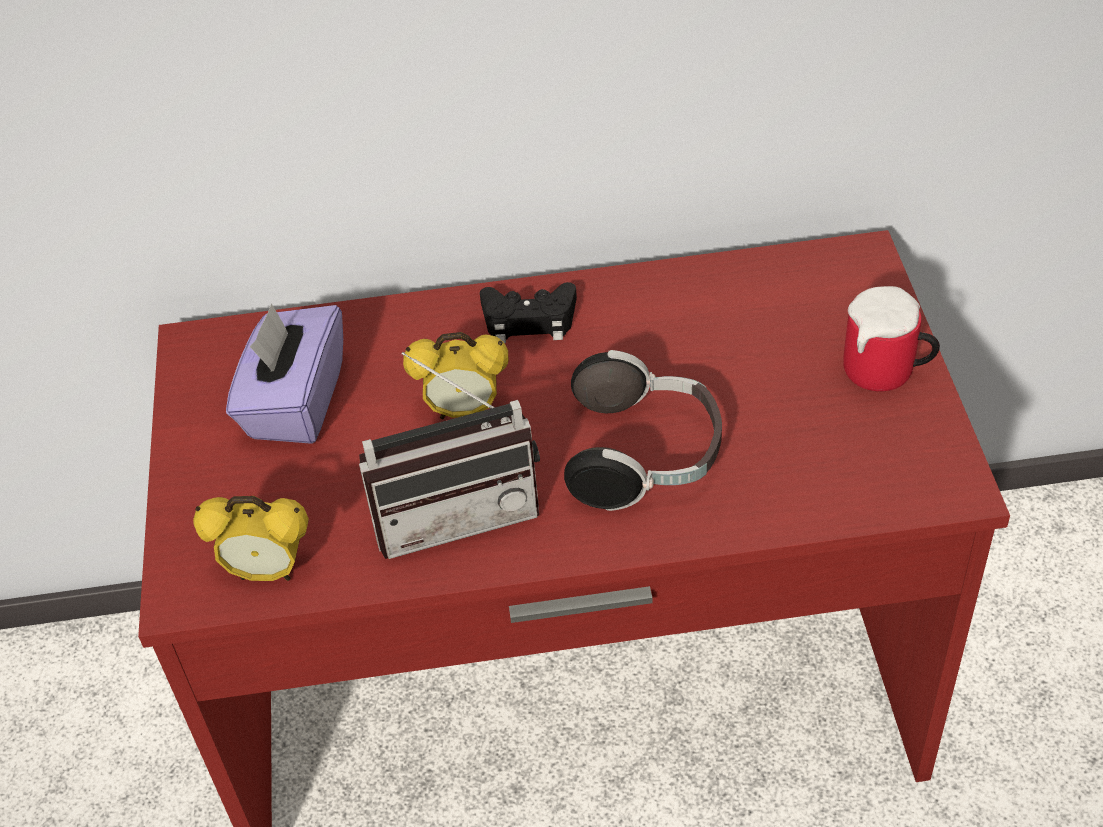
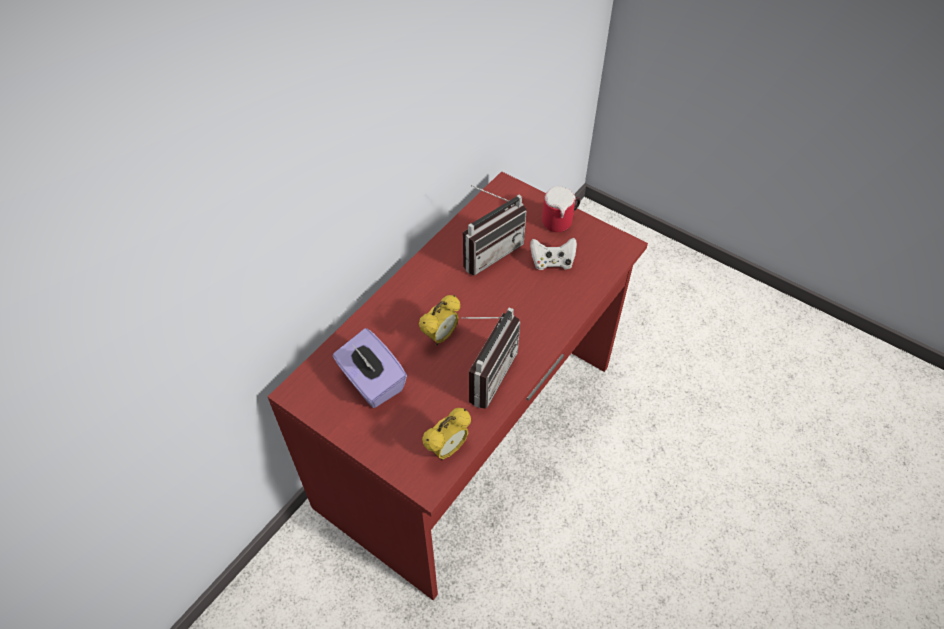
camera: 50 degrees left, 5 degrees up
(529, 320) = (420, 286): black game controller -> none
(644, 456) = (523, 305): headphones -> none
(700, 338) = (489, 251): none -> radio
(782, 426) = (552, 262): none -> white game controller

